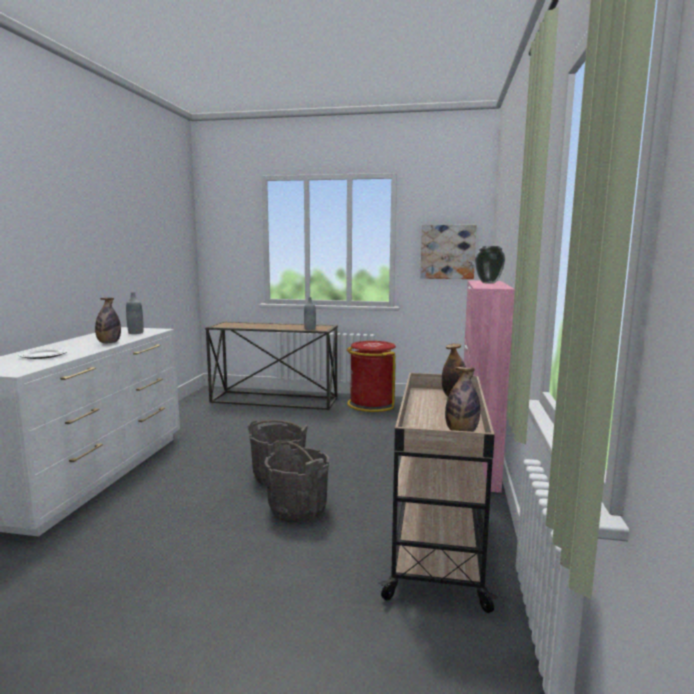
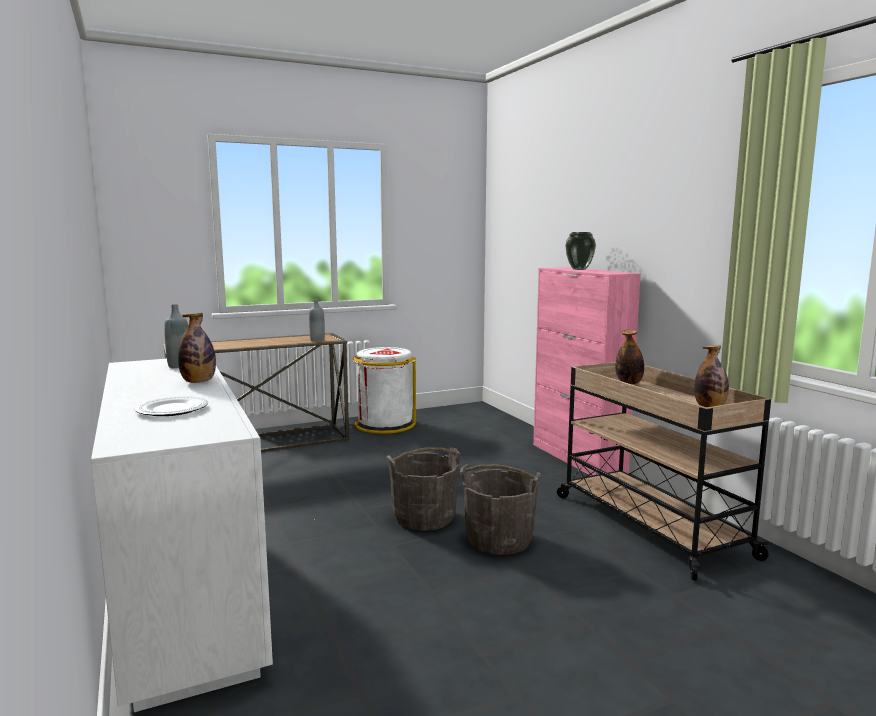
camera: 35 degrees left, 0 degrees up
(371, 404) = (384, 425): red trash can -> white trash can
(447, 252) = (443, 238): picture -> none

